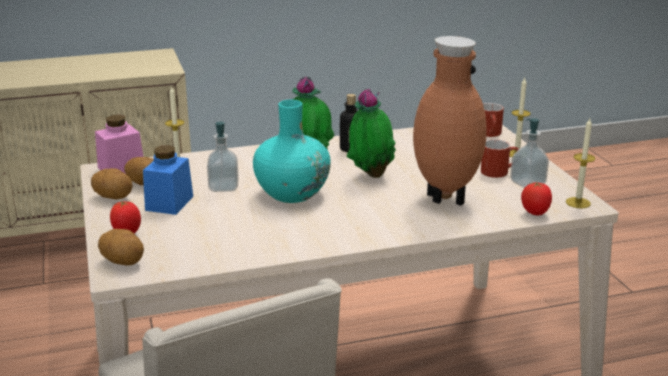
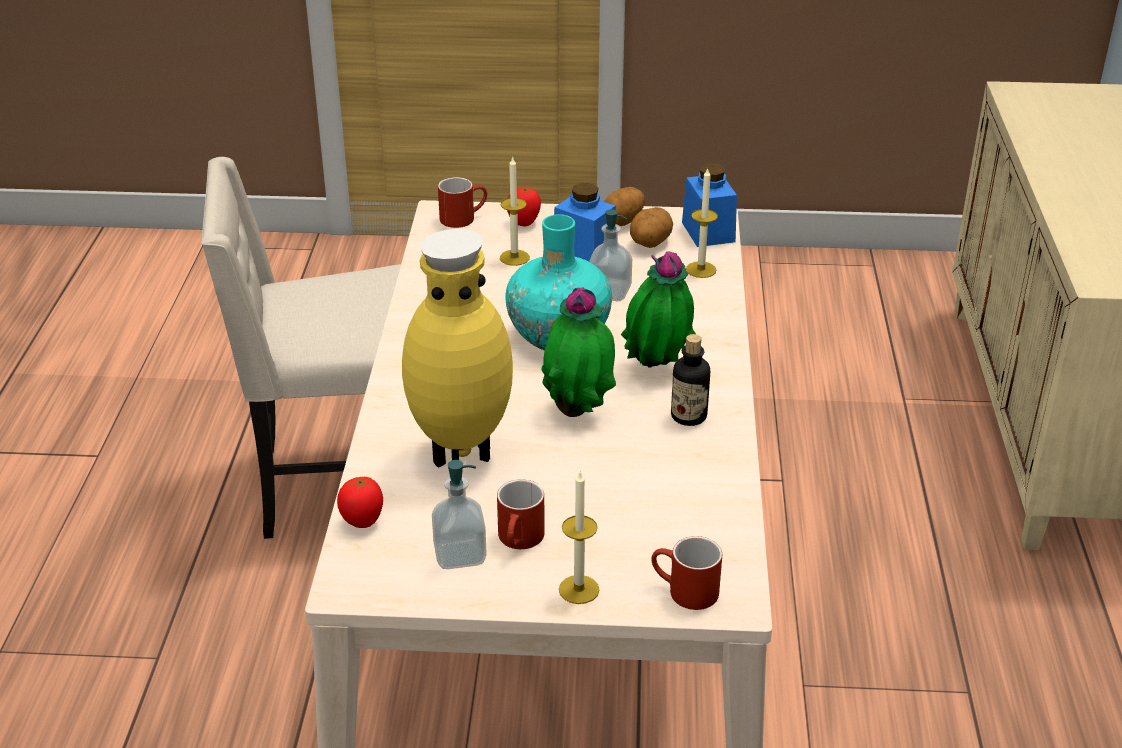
camera: 110 degrees right, 10 degrees up
(121, 168) = (708, 232): pink jar -> blue jar
(123, 262) = (463, 217): potato -> red mug
(444, 199) = (461, 453): brown vase -> yellow vase
(578, 203) = (362, 580): candle -> candle (514, 257)

